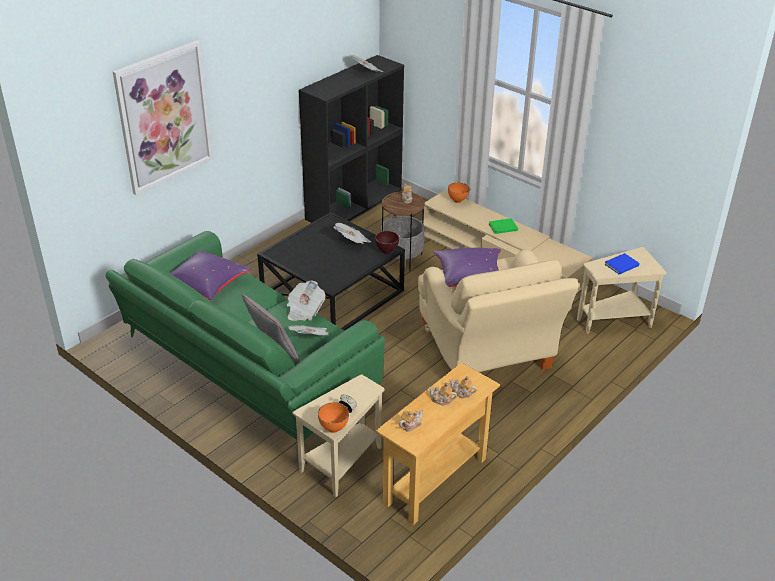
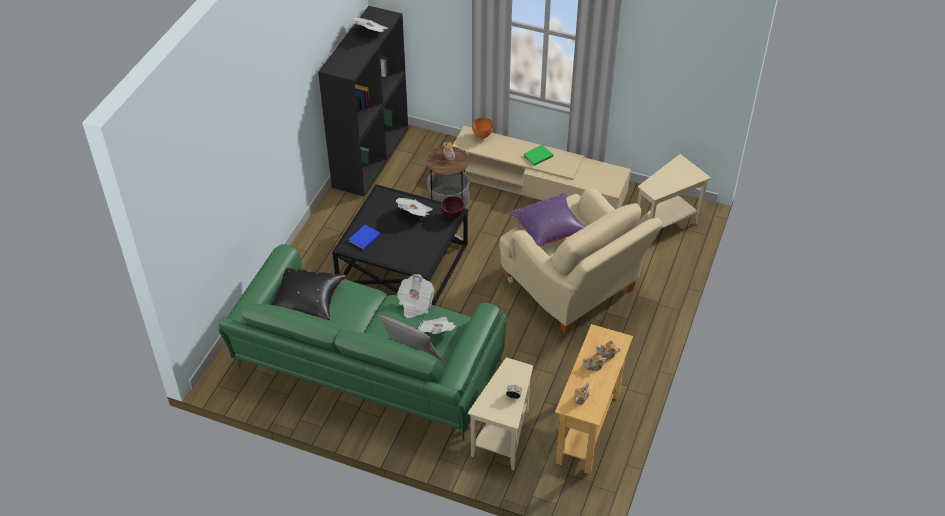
camera: 20 degrees left, 10 degrees up
(164, 117) = (230, 153): picture -> none
(205, 285) = (307, 302): purple pillow -> black pillow
(333, 428) = (511, 418): orange bowl -> none
(620, 265) = (669, 179): blue book -> blue book (363, 238)

